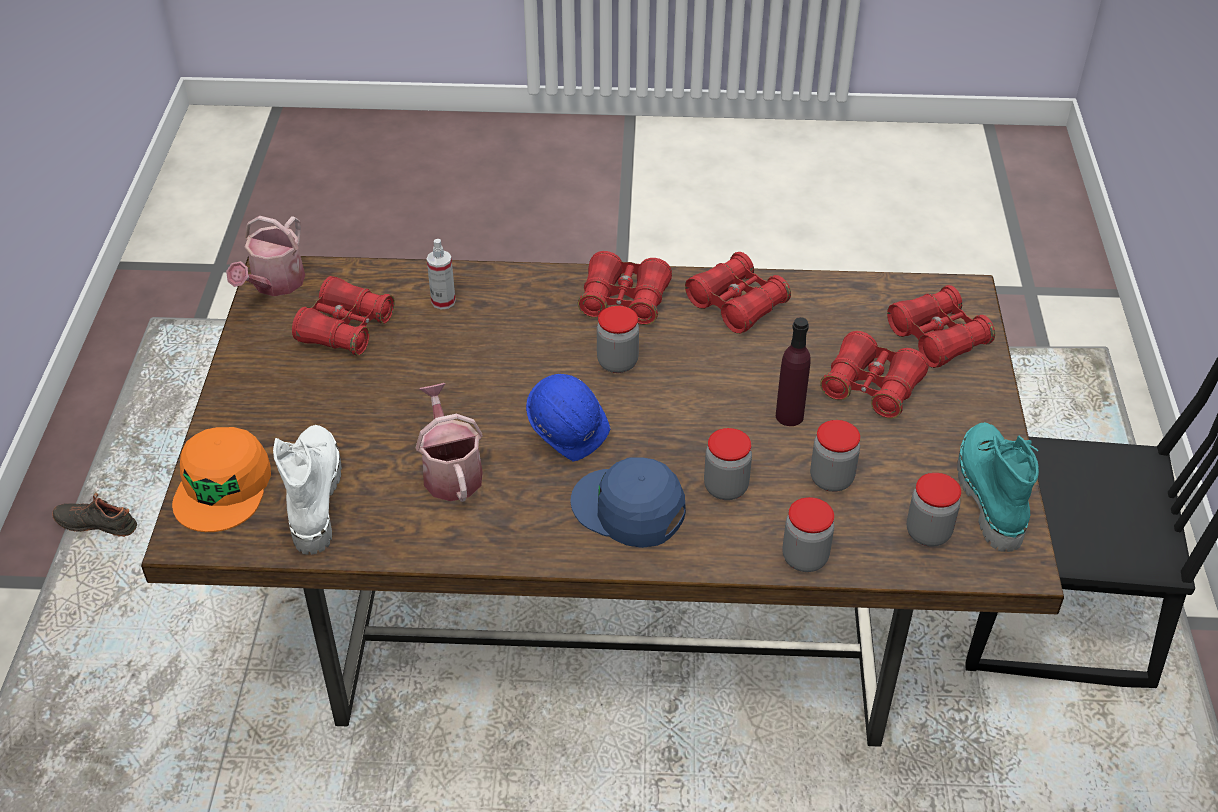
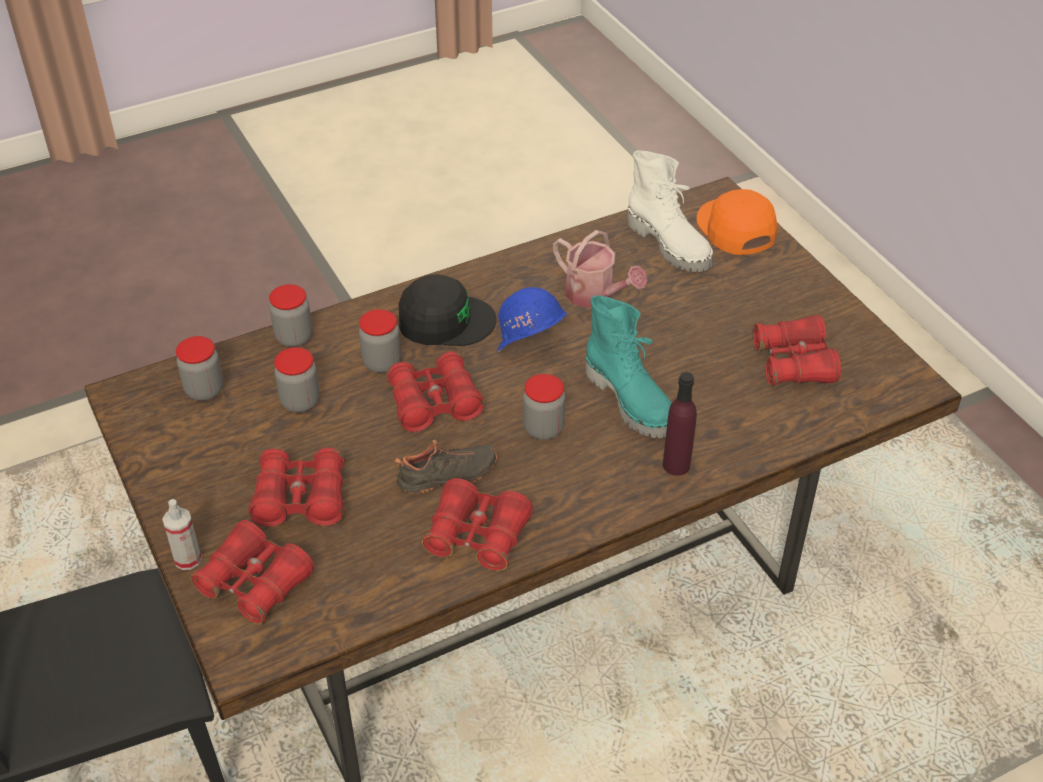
camera: 150 degrees right, 0 degrees up
(97, 523) = (972, 461): black shoe -> black shoe (448, 477)
(274, 284) = (900, 376): watering can -> none
(443, 301) = (745, 422): spray bottle -> spray bottle (187, 559)
(624, 301) = (587, 493): red binoculars -> red binoculars (434, 403)
(629, 509) = (445, 320): blue cap -> black cap
(789, 416) = (362, 441): purple bottle -> purple bottle (676, 465)
(987, 495) = (162, 439): turquoise boot -> turquoise boot (631, 400)

